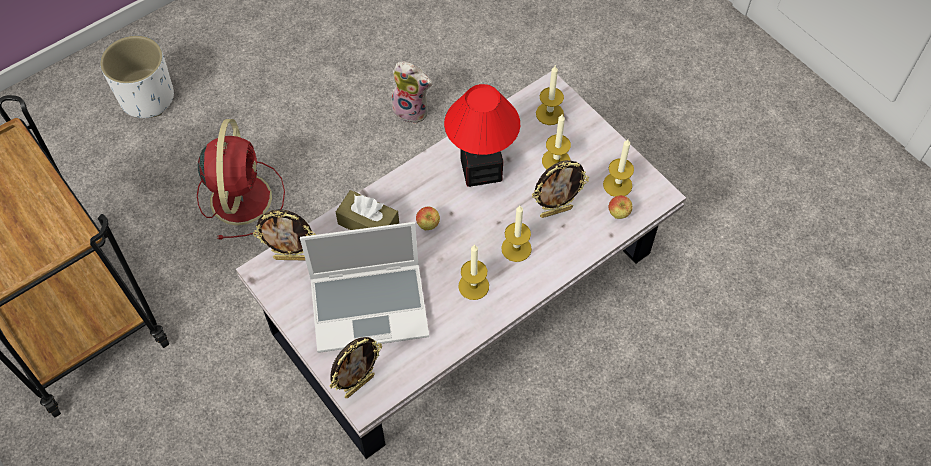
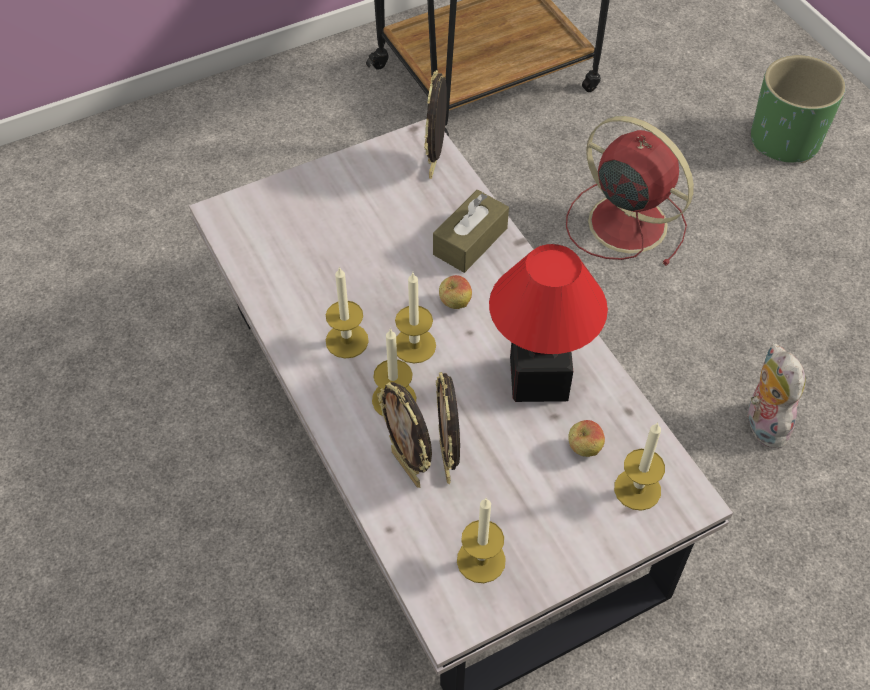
camera: 100 degrees right, 5 degrees down
(147, 98) = (783, 141): white planter -> green planter
(241, 196) = (624, 222): red fan -> red fan turned 150 degrees counterclockwise
(359, 385) = (245, 210): picture frame -> picture frame (407, 468)
(370, 306) = (347, 231): laptop -> none
(412, 110) = (762, 423): plush toy -> plush toy turned 135 degrees clockwise
(556, 161) = (541, 480): candle -> candle (414, 345)
(618, 214) = (425, 549): apple -> apple (584, 449)

